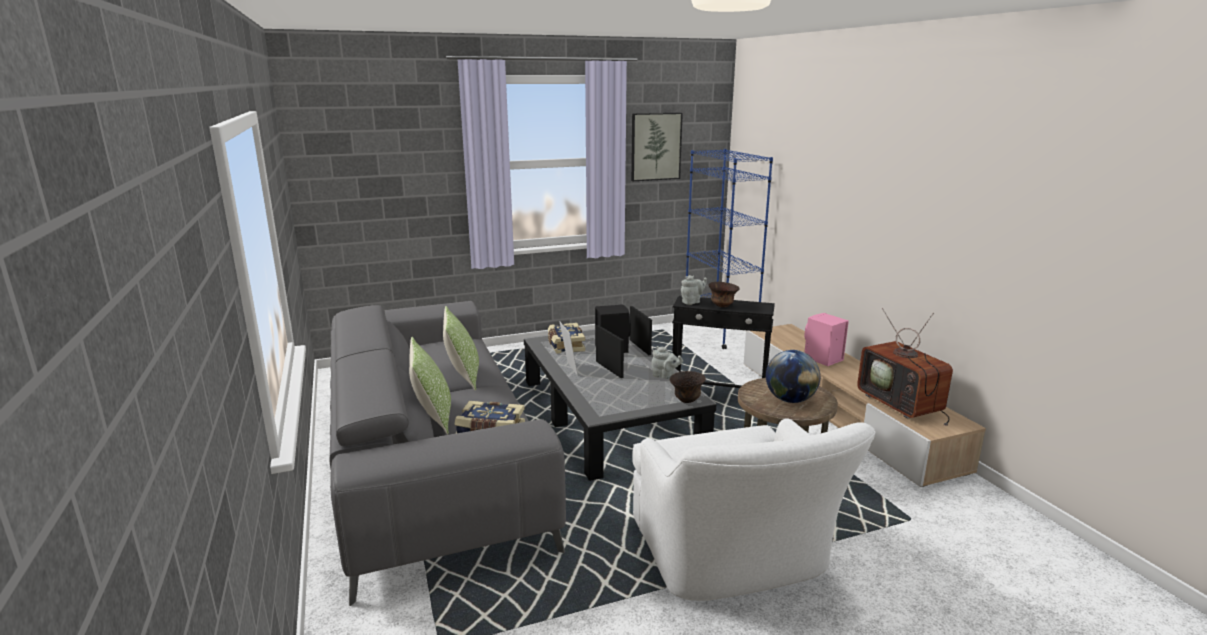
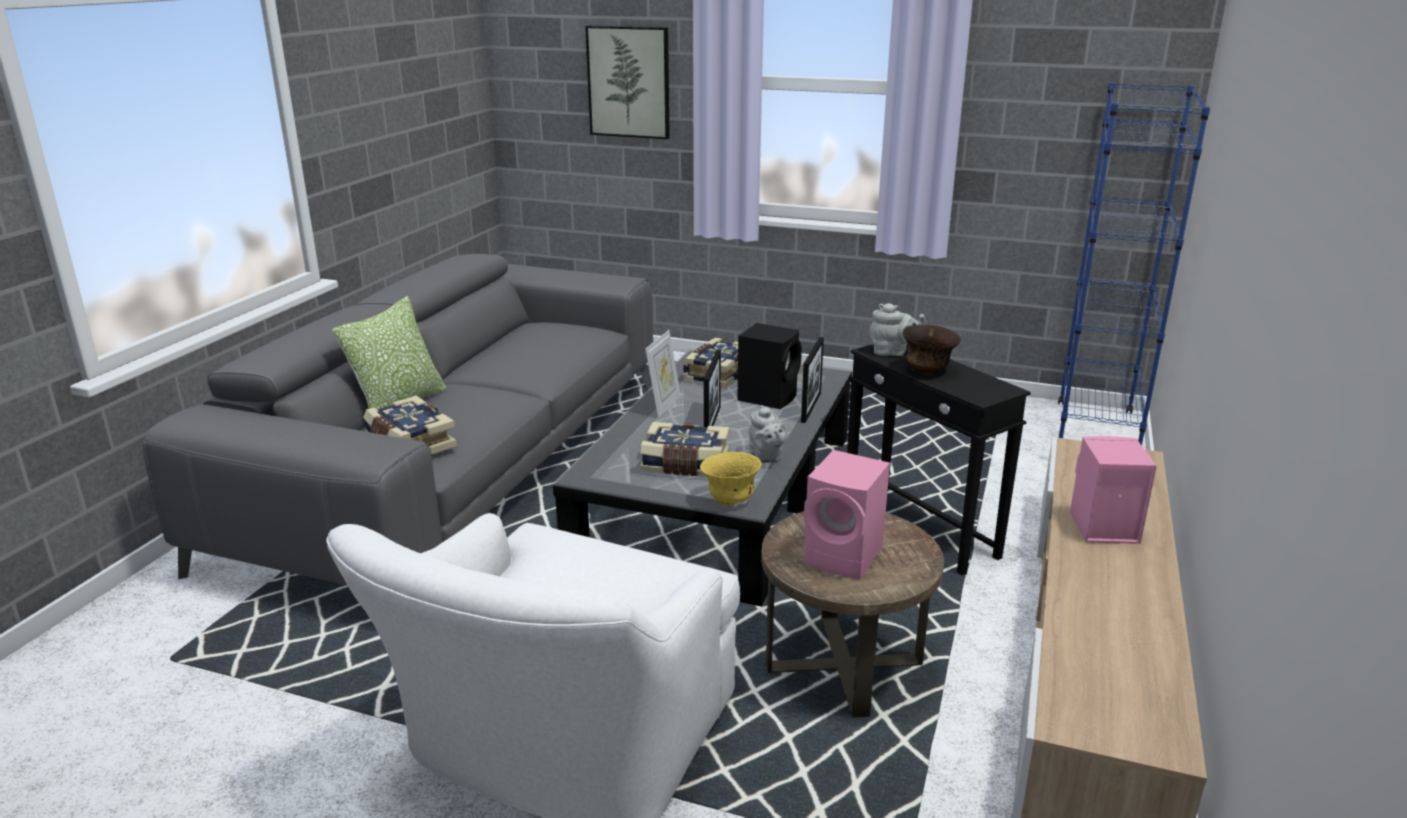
camera: 40 degrees right, 5 degrees up
(463, 376) = (509, 372): pillow -> none
(635, 392) = (685, 465): none -> book
(655, 146) = (1036, 70): picture -> picture (629, 82)
(686, 400) = (730, 500): brown bowl -> yellow bowl
(790, 400) = (845, 557): globe -> pink speaker
(903, 404) = (1105, 660): television -> none

